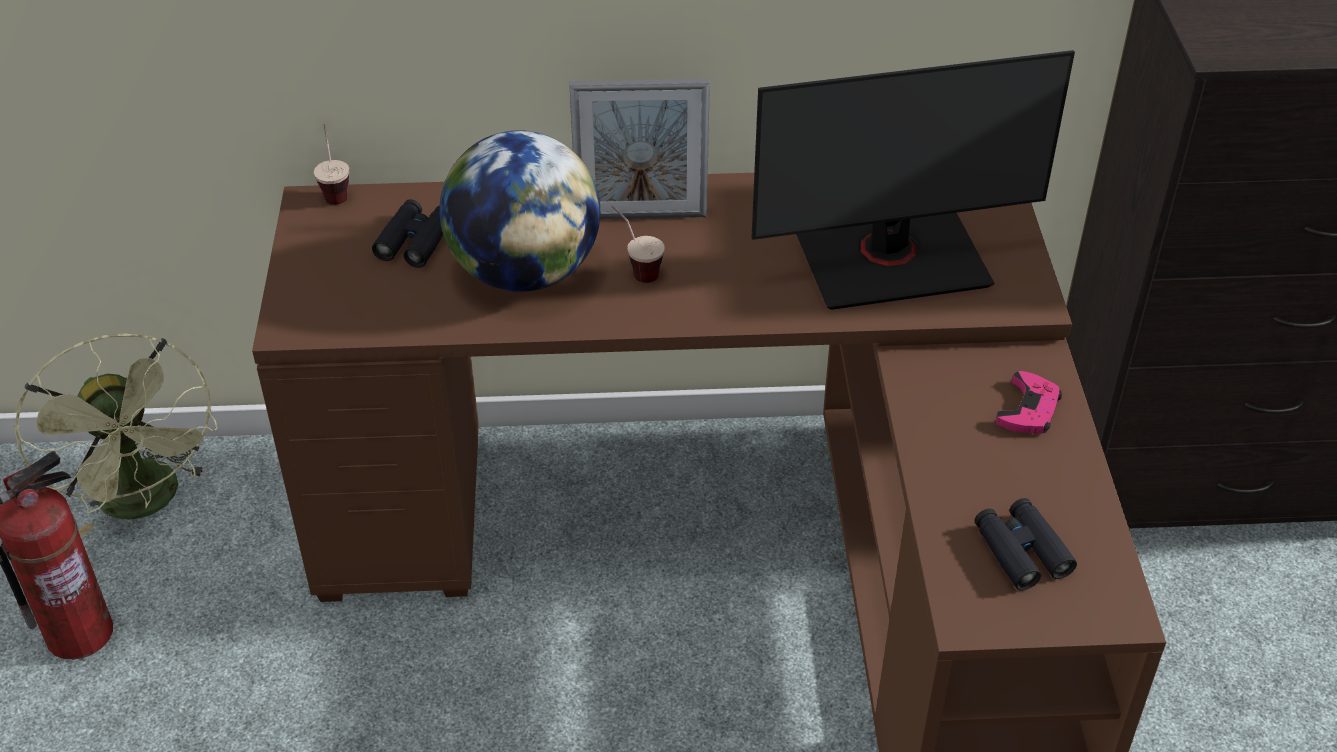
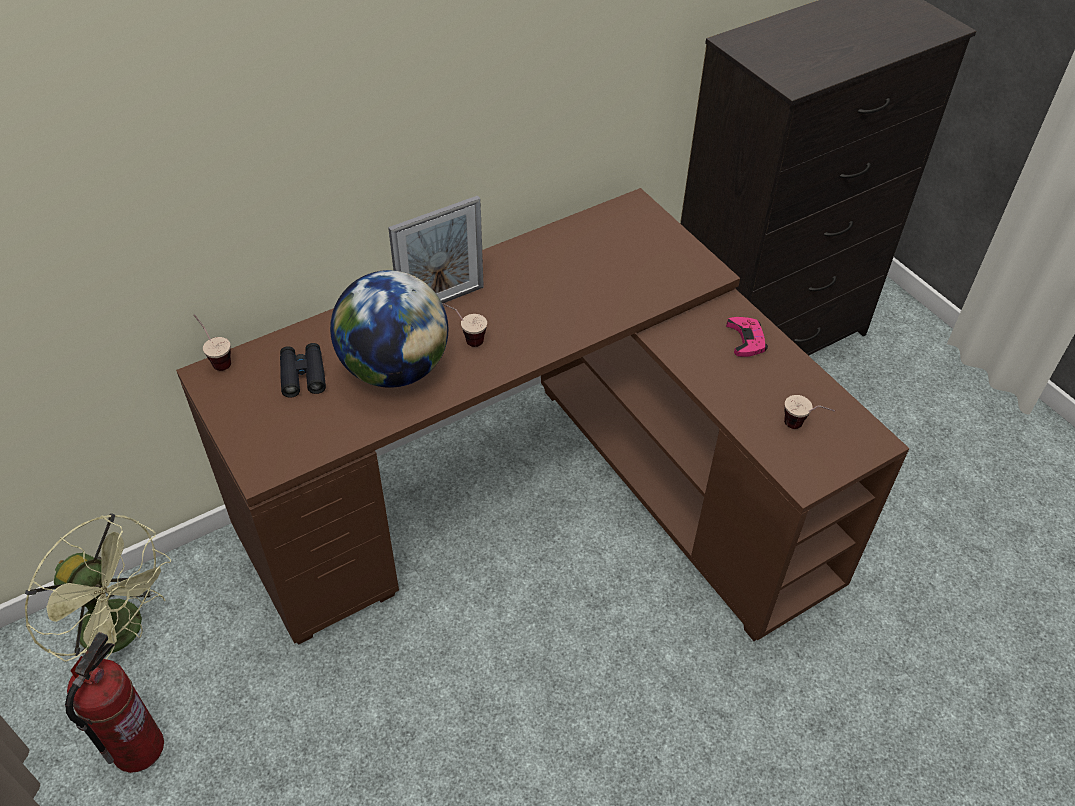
camera: 30 degrees left, 5 degrees up
(892, 261) = (614, 276): monitor -> none
(1021, 551) = (803, 428): black binoculars -> cup

